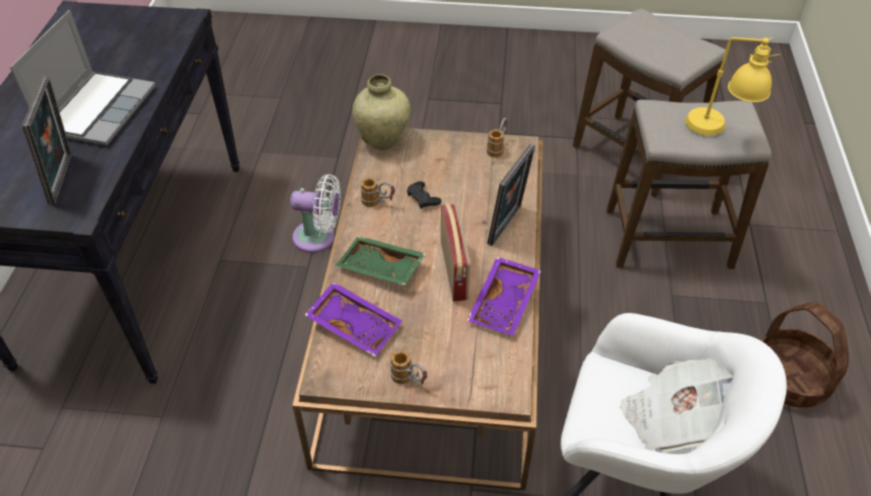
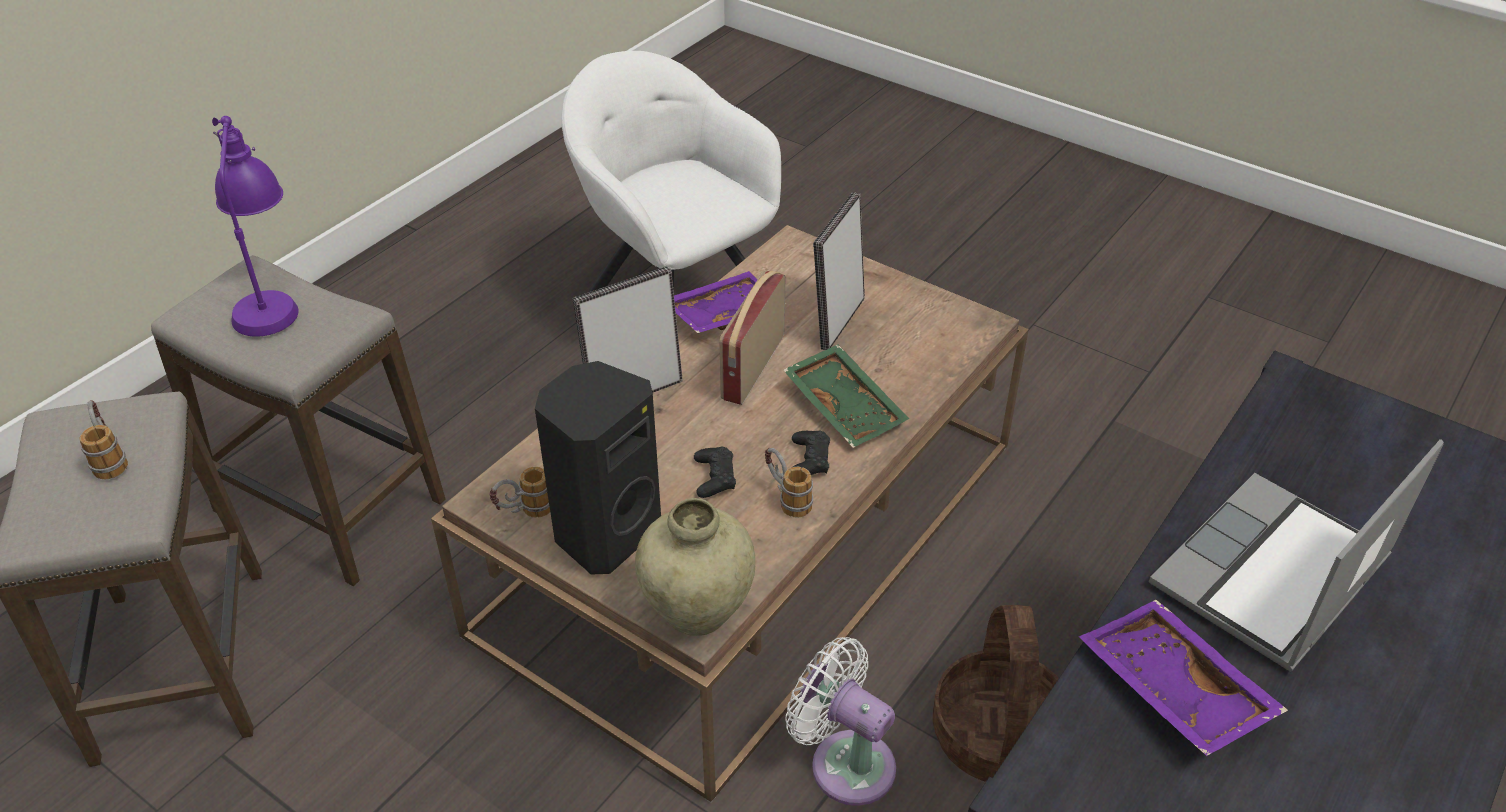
camera: 150 degrees left, 5 degrees down
(65, 179) = (1324, 450): picture frame -> picture frame (837, 321)
(355, 324) = (917, 358): purple tray -> purple tray (1170, 690)
(380, 228) = (809, 460): none -> black game controller
(409, 380) = (888, 287): mug -> mug (109, 457)
(452, 153) = (605, 533): none -> black speaker
(672, 419) = (659, 180): newspaper -> none
(718, 132) = (269, 298): yellow table lamp -> purple table lamp
(790, 378) = (416, 318): basket -> basket (996, 734)

